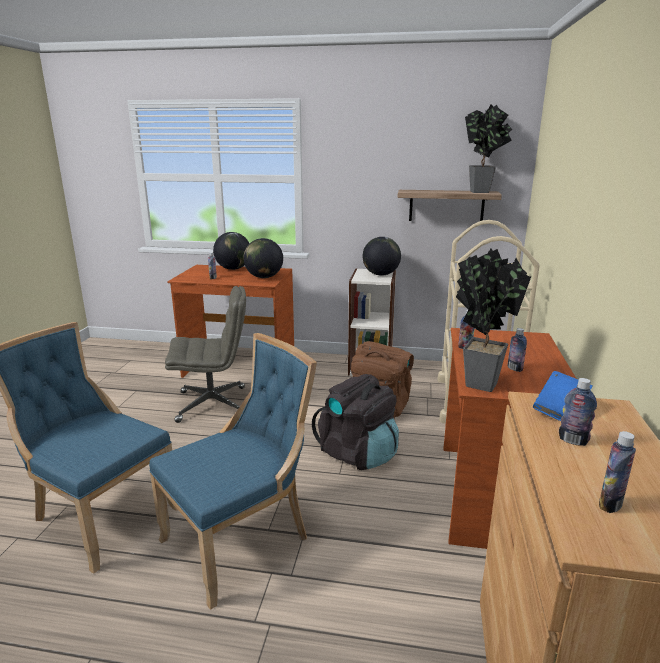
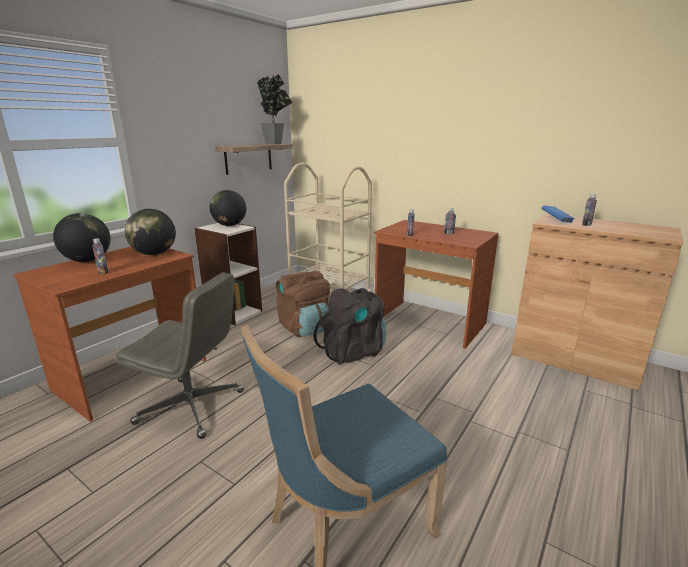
camera: 65 degrees left, 0 degrees up
(213, 404) = (192, 407): grey office chair -> grey office chair turned 90 degrees clockwise
(242, 540) = (428, 428): blue chair -> none
(476, 382) = (462, 242): potted plant -> none
(610, 504) = (639, 230): bottle -> none

